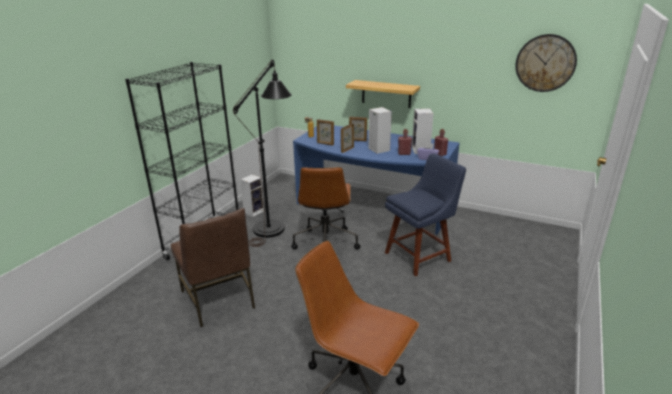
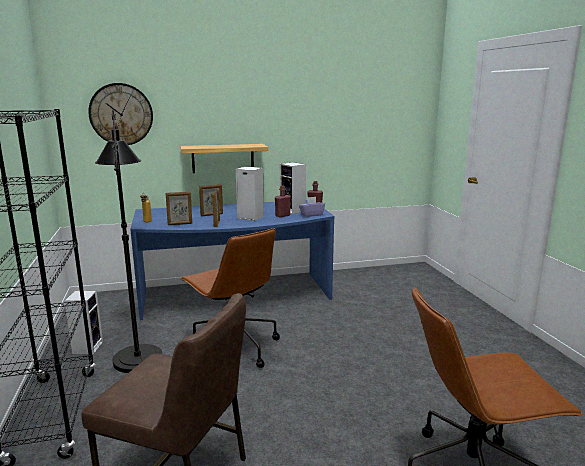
camera: 40 degrees left, 10 degrees down
(420, 255) = (344, 322): blue chair -> none
(545, 63) = (381, 107): wall clock -> wall clock (121, 114)

